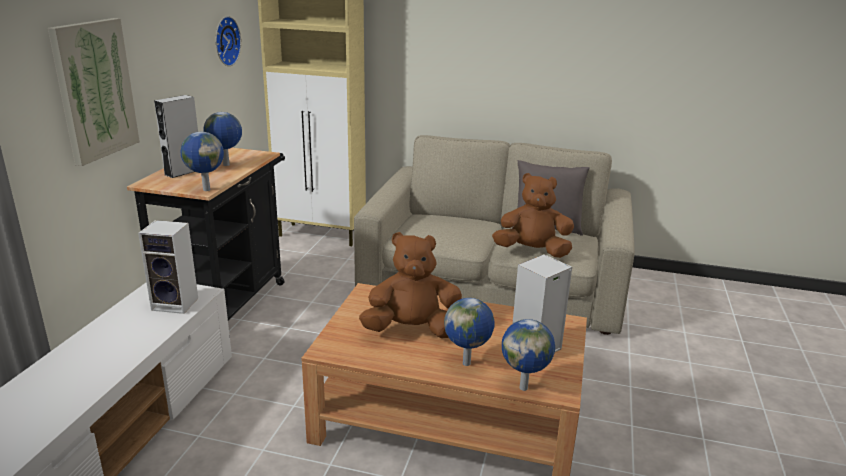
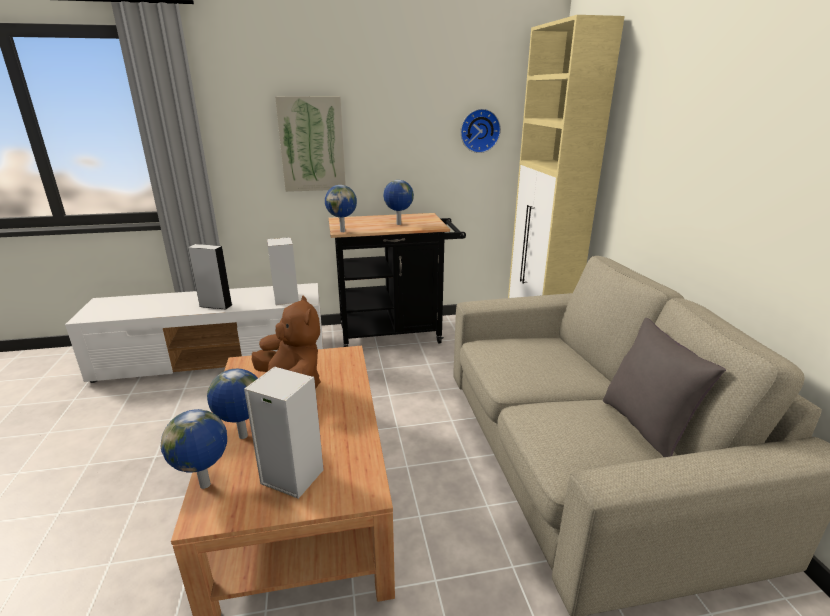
camera: 65 degrees right, 0 degrees up
(183, 172) = (370, 220): grey speaker -> grey speaker (215, 305)
(532, 251) = (545, 426): brown plush toy -> none

